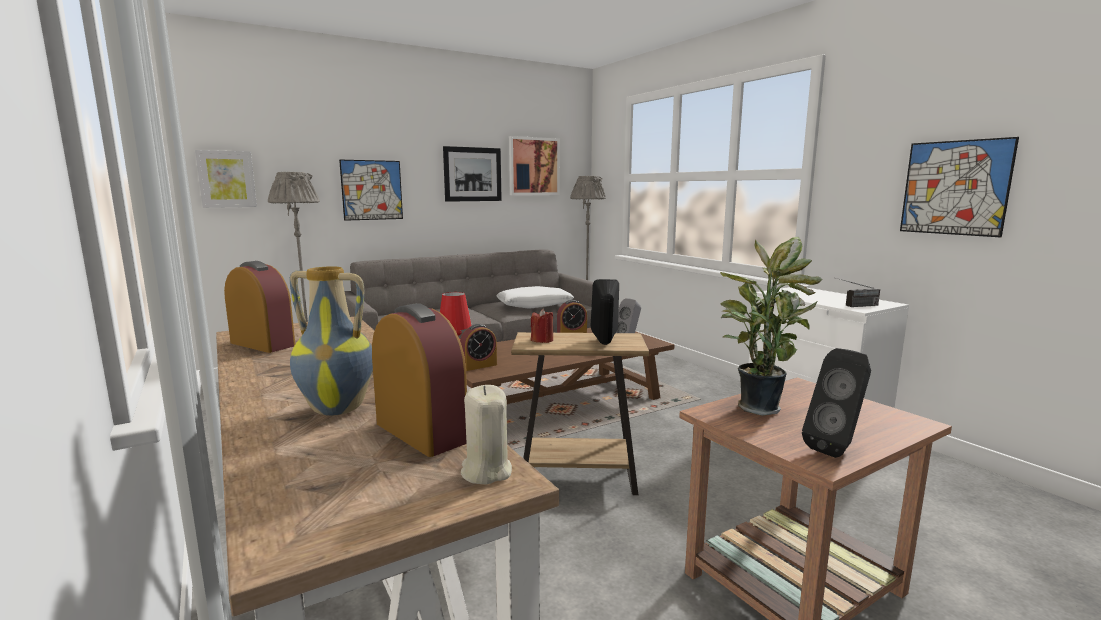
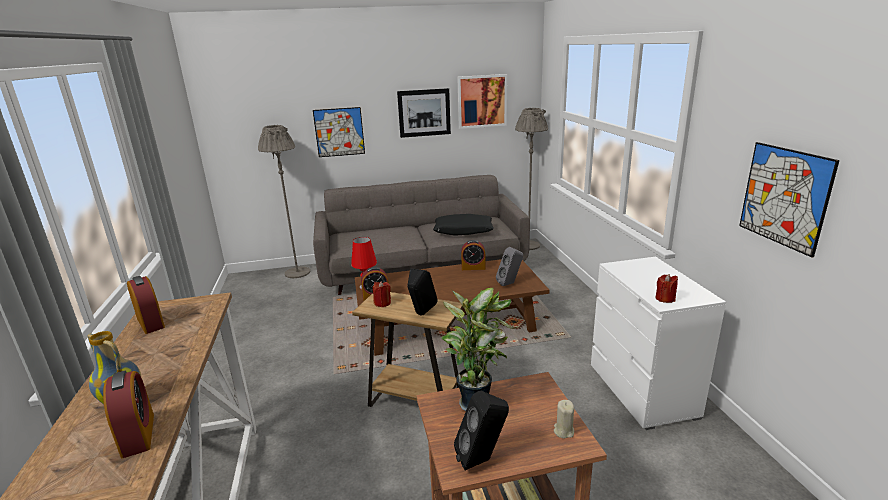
camera: 20 degrees right, 10 degrees up
(226, 179) = (233, 131): picture -> none
(486, 471) = (131, 477): beige candle -> beige candle (563, 431)
(534, 305) = (463, 231): white pillow -> black pillow
(855, 306) = (665, 298): radio -> red candle

